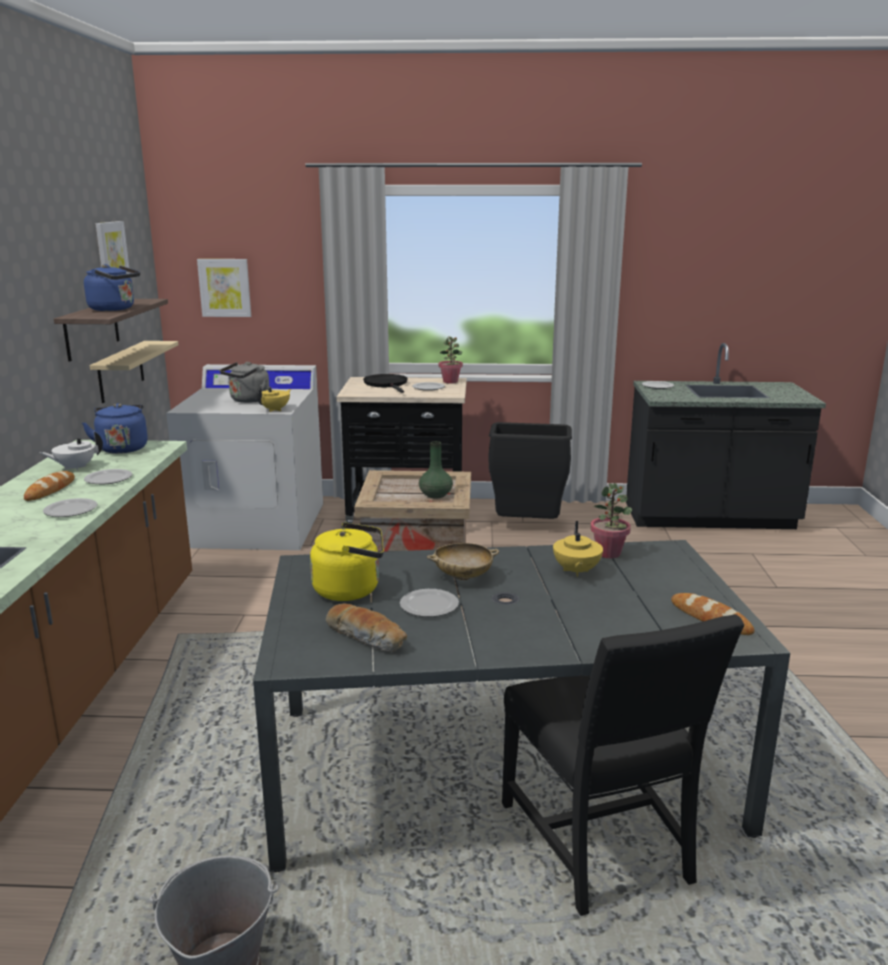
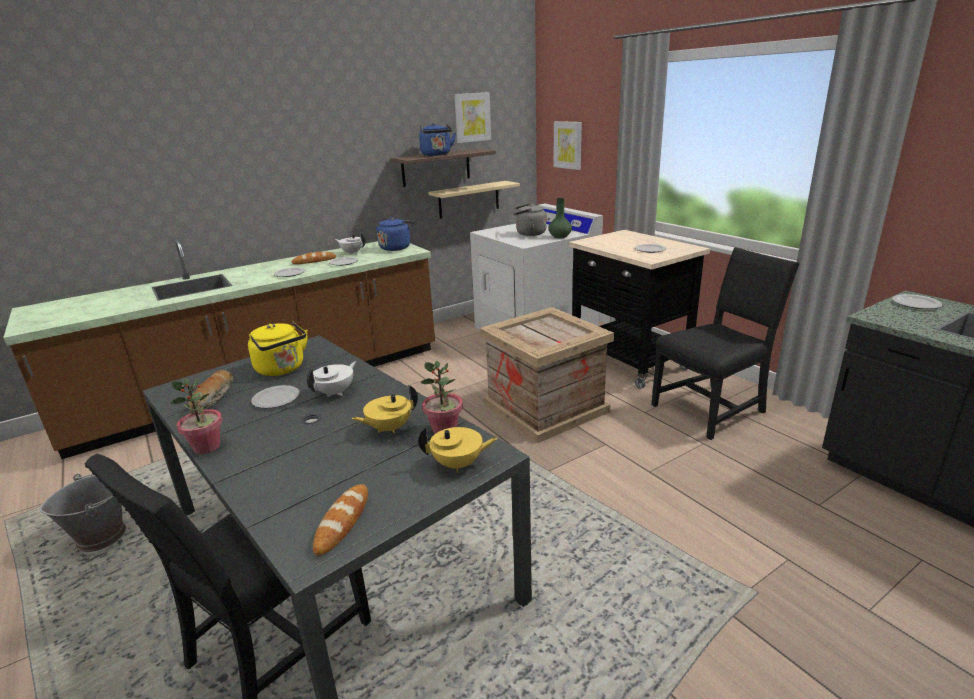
camera: 55 degrees right, 5 degrees up
(275, 410) = (523, 243): yellow teapot -> yellow teapot (458, 464)
(387, 384) = (629, 240): black frying pan -> none
(435, 495) = (549, 340): green vase -> green vase (559, 236)
(450, 381) = (684, 248): potted plant -> potted plant (207, 447)
(463, 576) = (336, 392): beige bowl -> white teapot
(527, 526) = (712, 408): black trash can -> black chair

